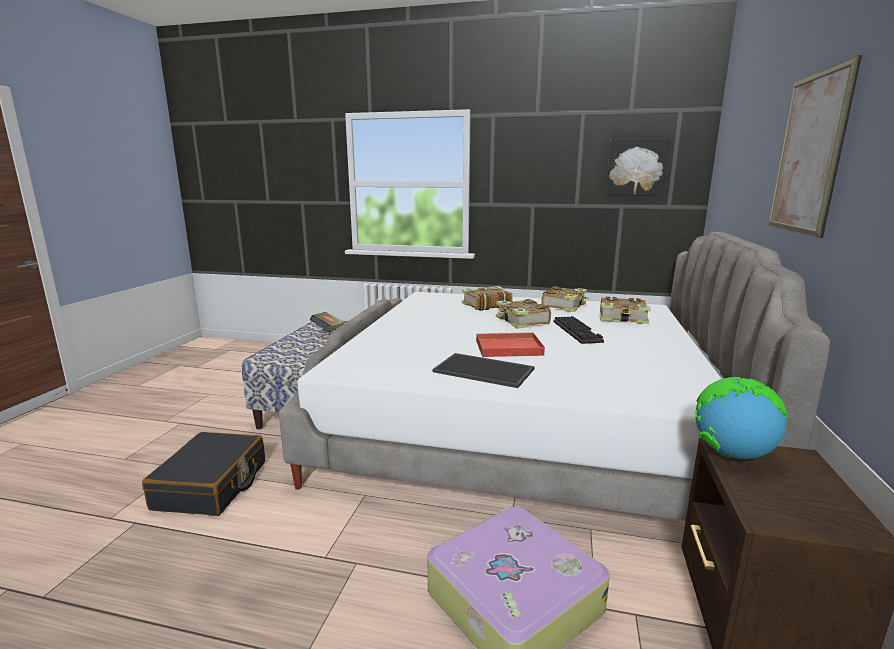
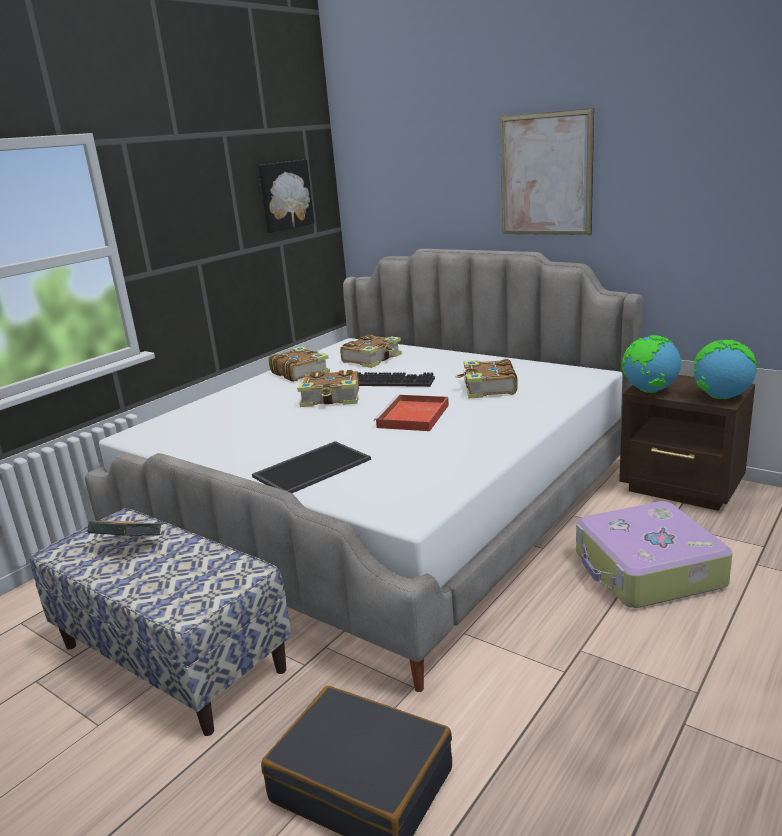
camera: 65 degrees left, 5 degrees up
(485, 370) = (468, 434): tray -> tray (312, 467)
(486, 305) = (243, 406): book -> book (488, 388)
(783, 515) = (721, 397): none -> globe

